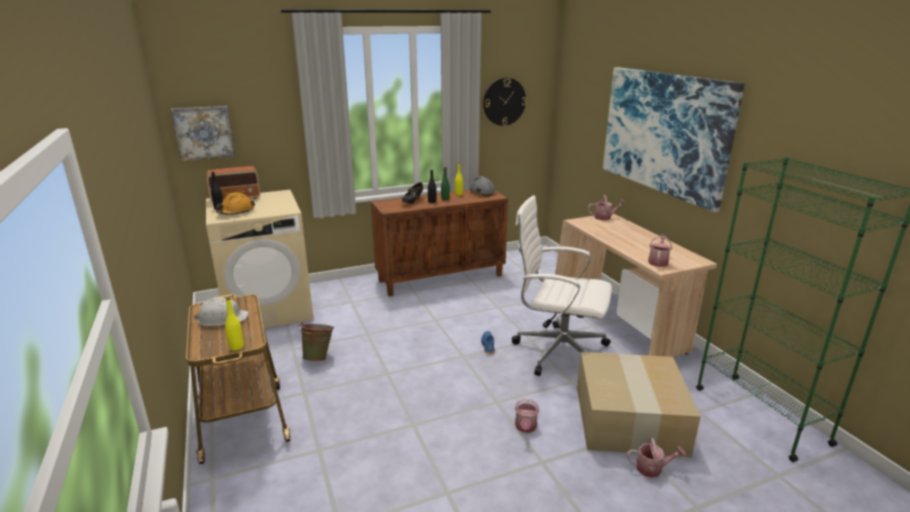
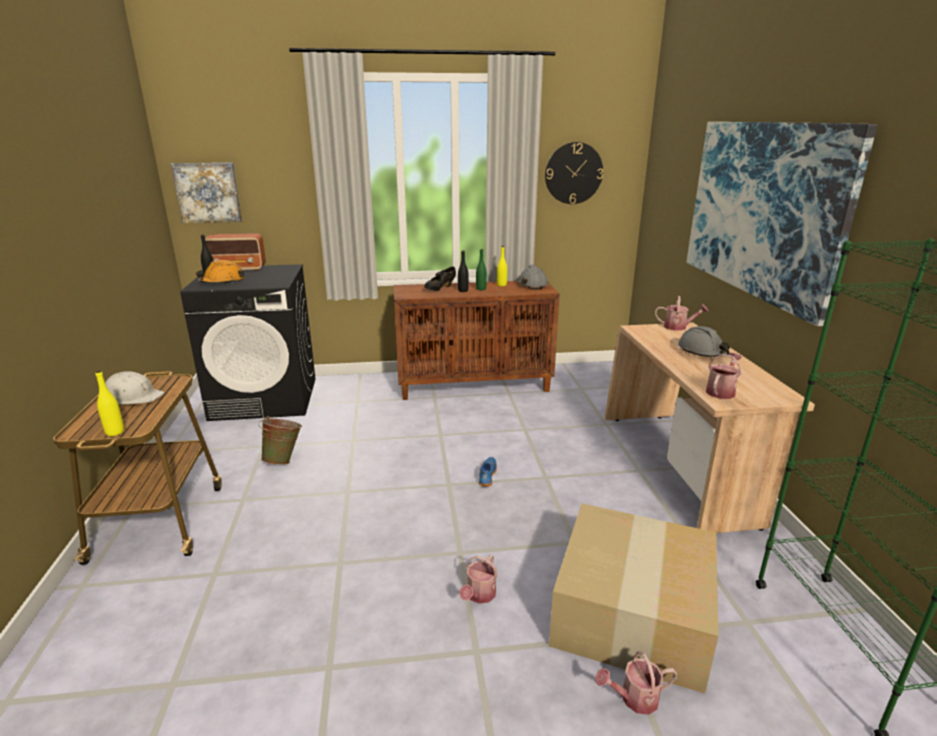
camera: 15 degrees right, 0 degrees up
(268, 309) = (266, 398): beige washing machine -> black washing machine
(558, 351) = (575, 497): white office chair -> none
(631, 235) = (702, 352): none -> grey hard hat
(652, 468) = (634, 698): watering can -> watering can turned 150 degrees clockwise

